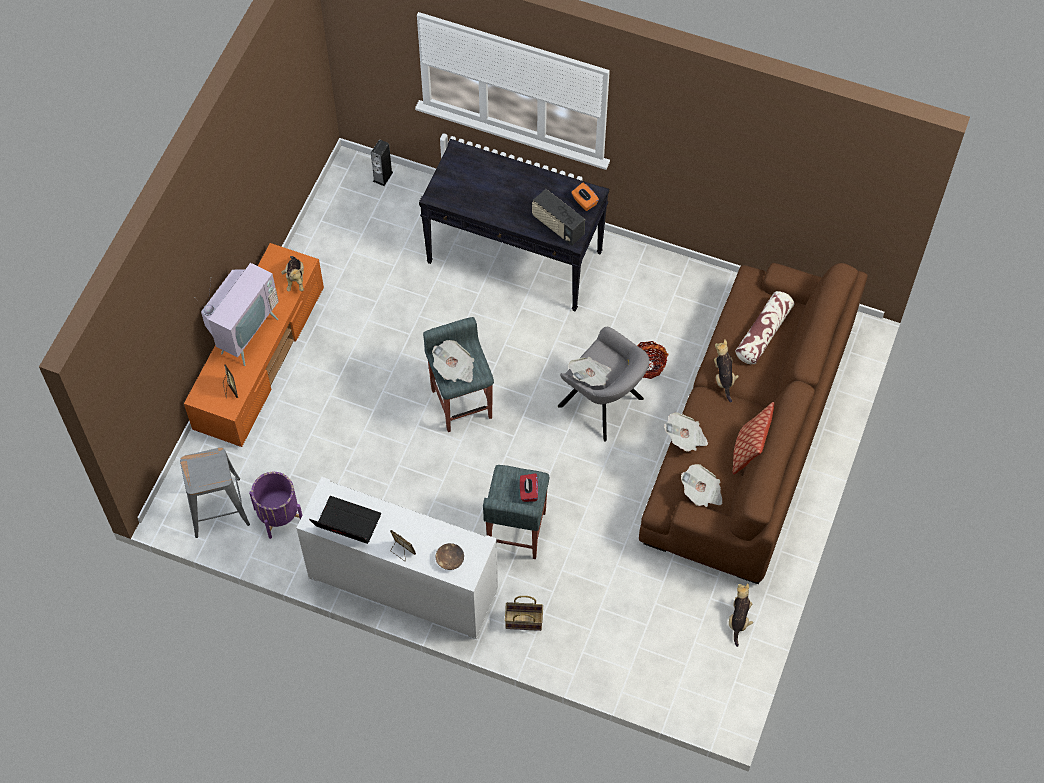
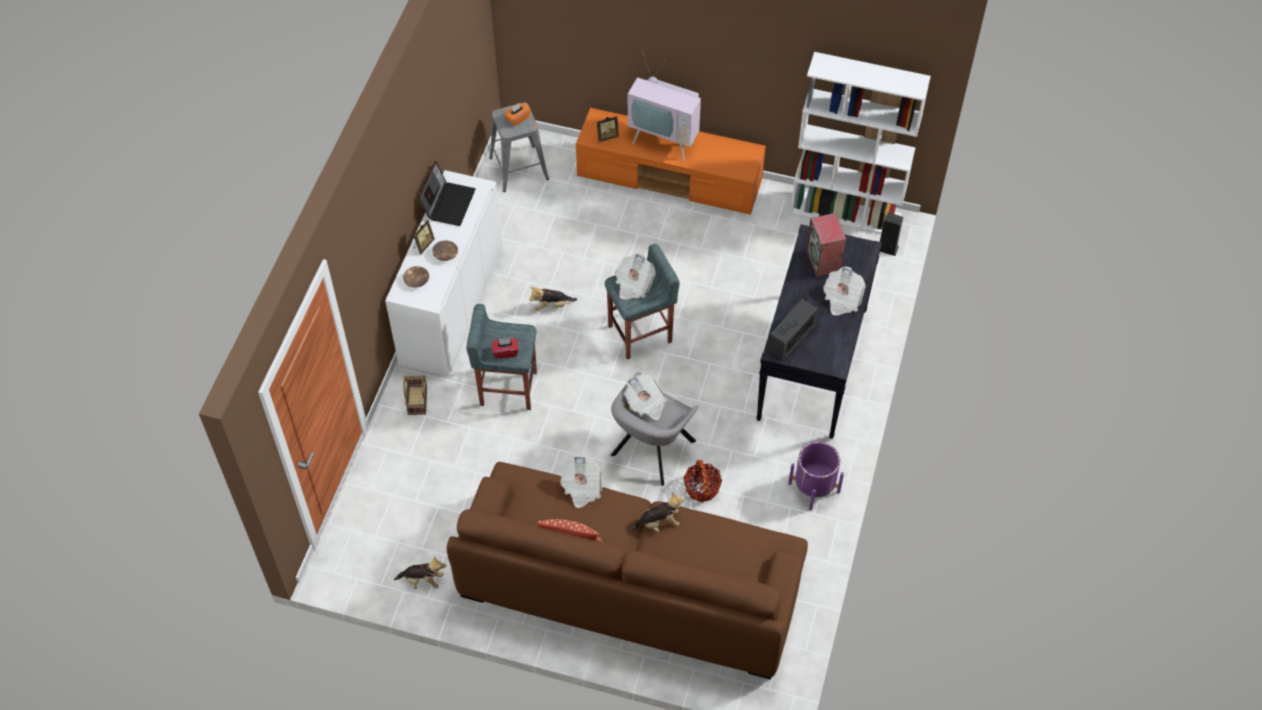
camera: 85 degrees right, 5 degrees down
(279, 515) = (513, 211): purple planter -> purple planter (814, 488)
(295, 279) = (728, 168): plush toy -> plush toy (552, 306)
(332, 205) = (846, 213): none -> white bookcase
(417, 529) = (445, 254): none -> brown bowl
(469, 188) = (823, 261): none -> speaker
(584, 202) = (825, 359): orange tissue box -> orange tissue box (517, 118)
(702, 492) = (521, 504): newspaper -> newspaper (842, 299)
(763, 333) = (715, 556): pillow -> none

